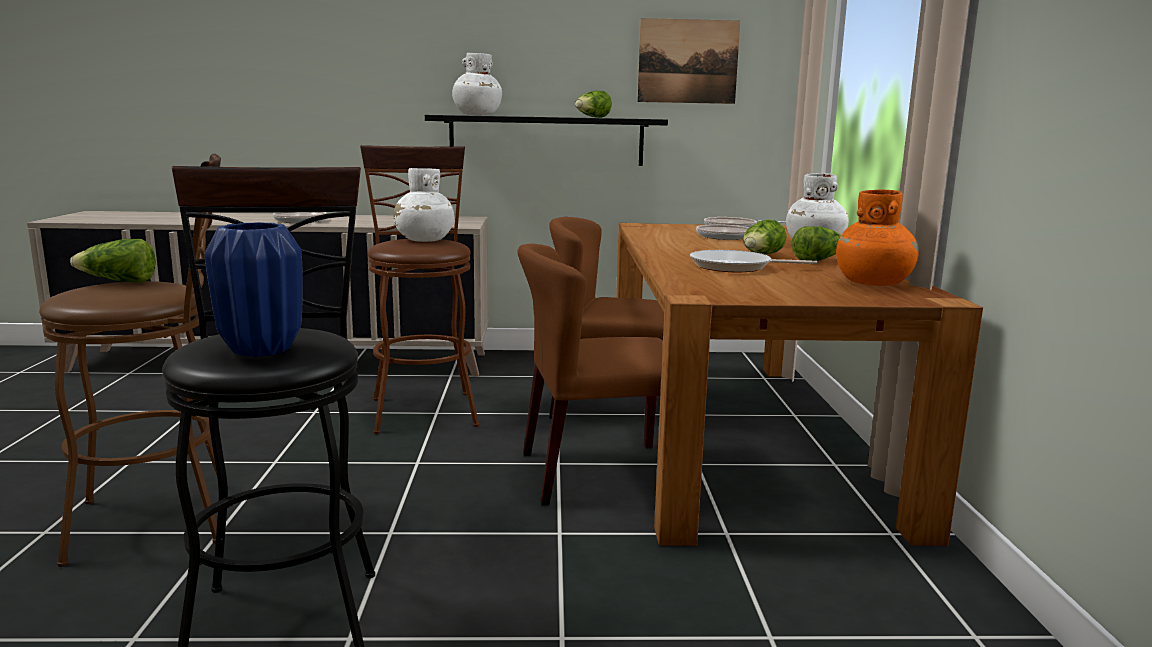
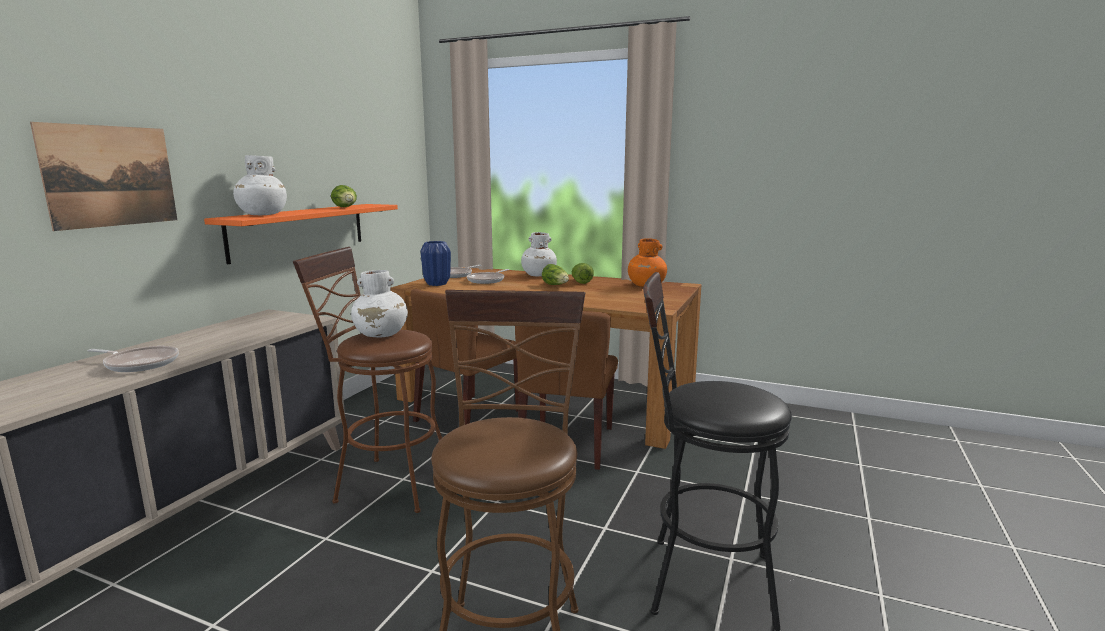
camera: 65 degrees left, 0 degrees up
(119, 282) = (469, 440): lettuce -> none
(262, 349) = (749, 395): blue vase -> blue vase (436, 284)
(546, 140) = (299, 230): black shelf -> orange shelf
(688, 61) = (375, 159): picture -> picture (111, 176)
(735, 267) = (586, 294): frying pan -> none

